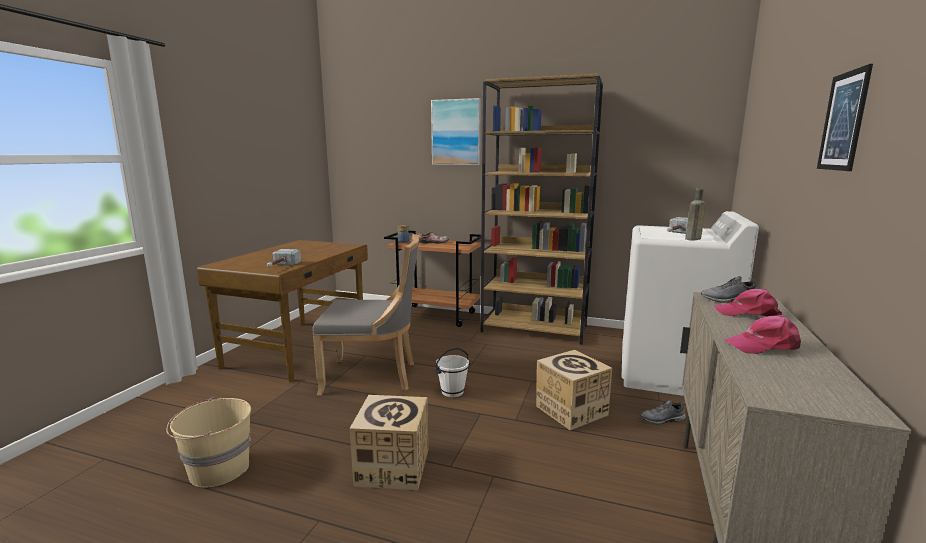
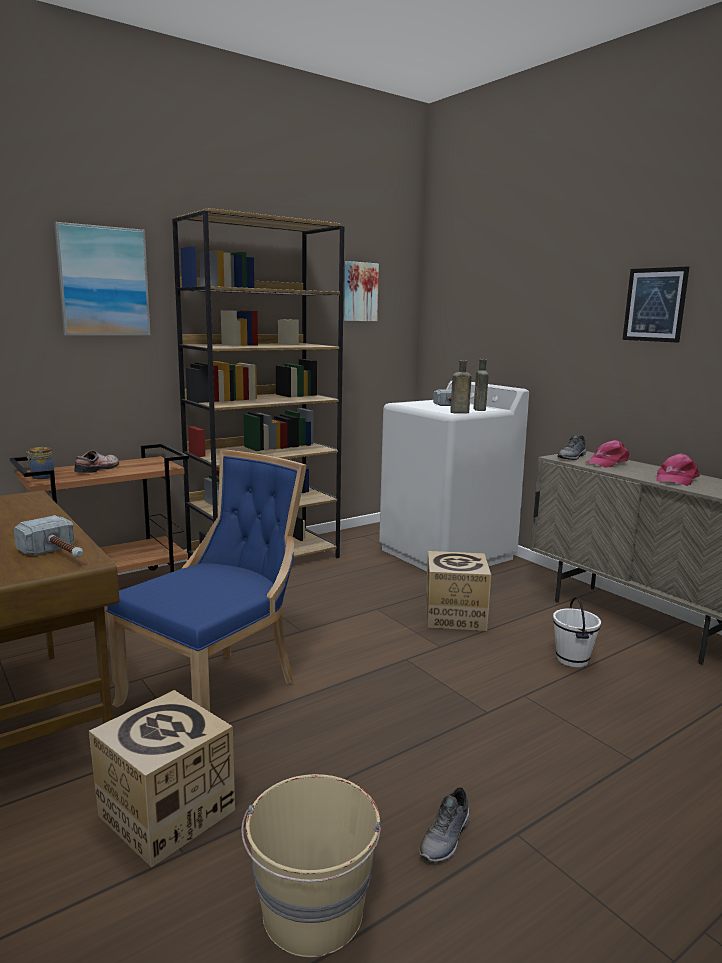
camera: 55 degrees left, 0 degrees up
(373, 376) = (217, 693): grey chair -> blue chair
(393, 467) = (456, 748): cardboard box -> cardboard box (166, 813)
(452, 392) = (338, 656): white bucket -> white bucket (571, 660)
(656, 238) = (458, 412): none -> brown bottle
(661, 128) = (359, 292): none -> picture
(662, 420) = (511, 590): grey shoe -> grey shoe (446, 838)

